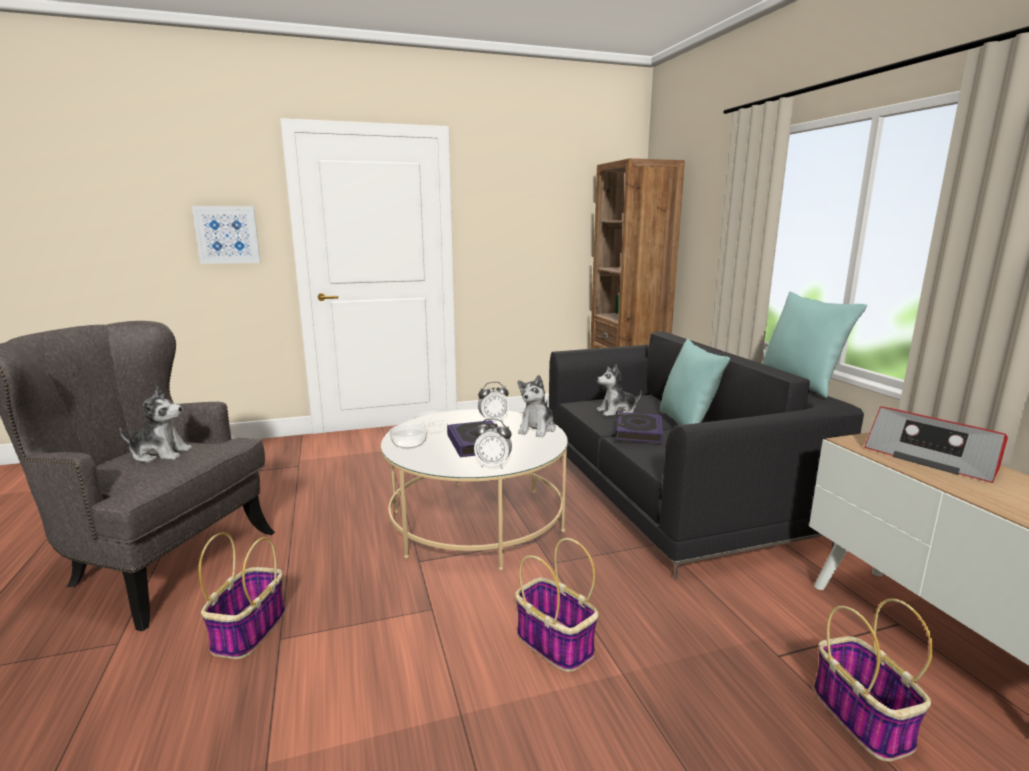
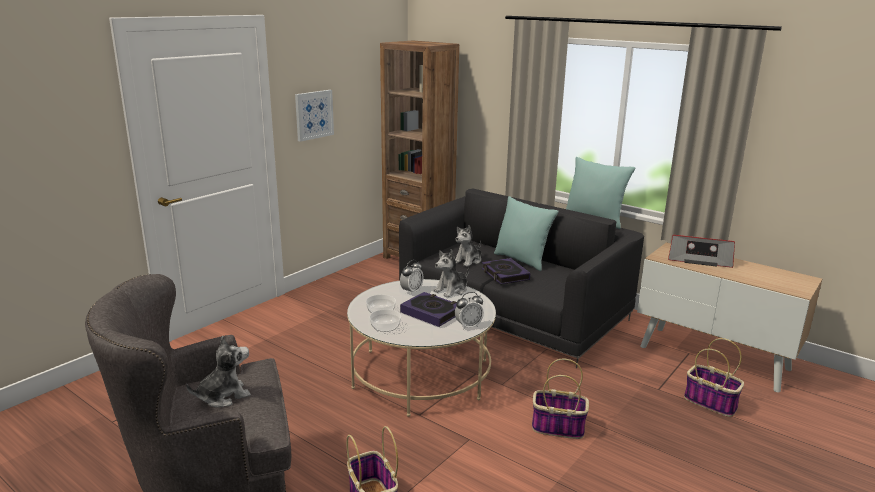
camera: 35 degrees left, 5 degrees up
(227, 235) = (63, 152): picture -> picture (314, 115)
(537, 429) = (451, 290): plush toy -> plush toy turned 60 degrees clockwise

